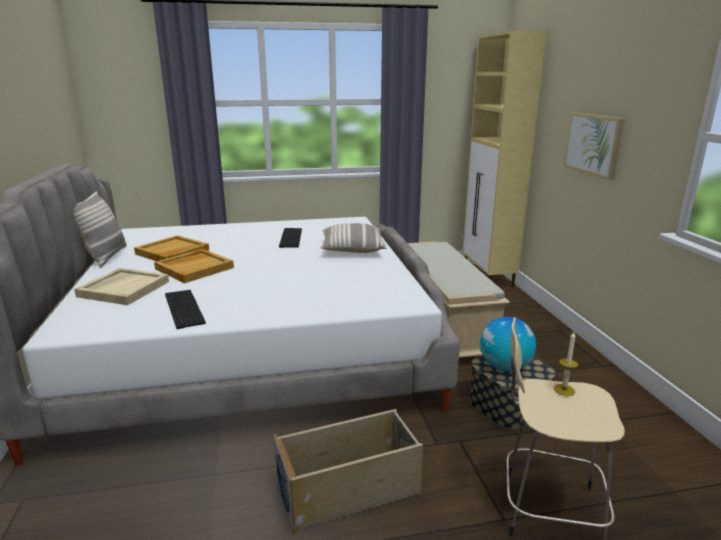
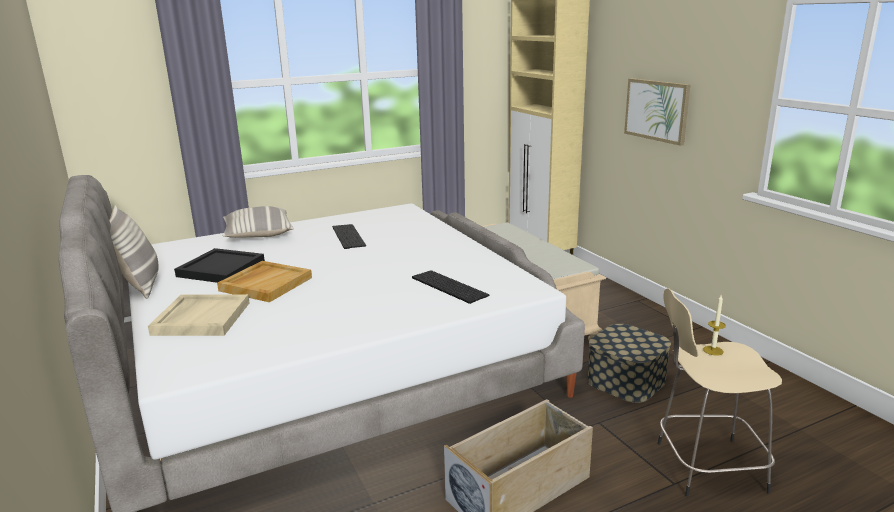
camera: 15 degrees left, 0 degrees up
(172, 252) = (221, 269): beige tray -> black tray
(182, 308) = (293, 330): keyboard -> keyboard (447, 286)
(352, 250) = (428, 242): pillow -> pillow (258, 234)
(505, 367) = (622, 342): globe -> none

